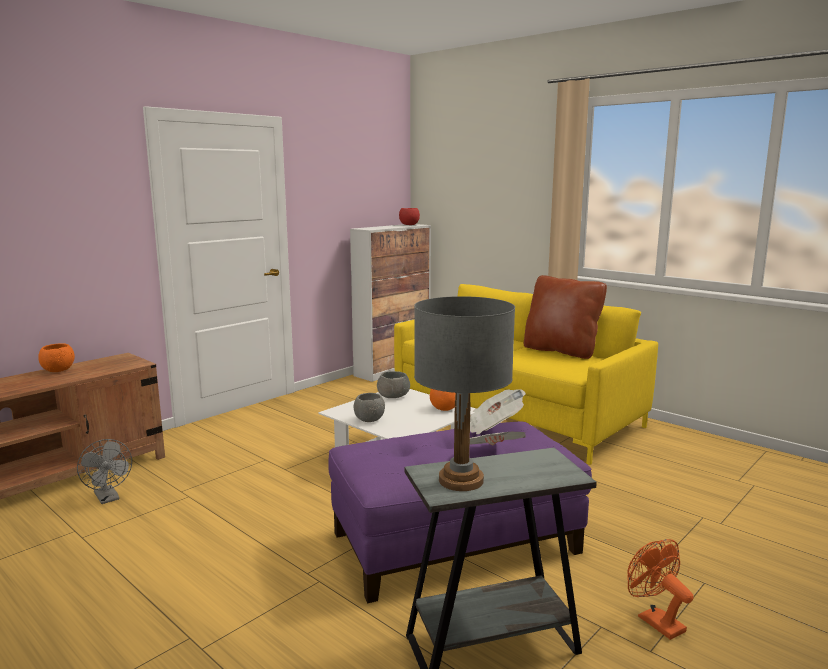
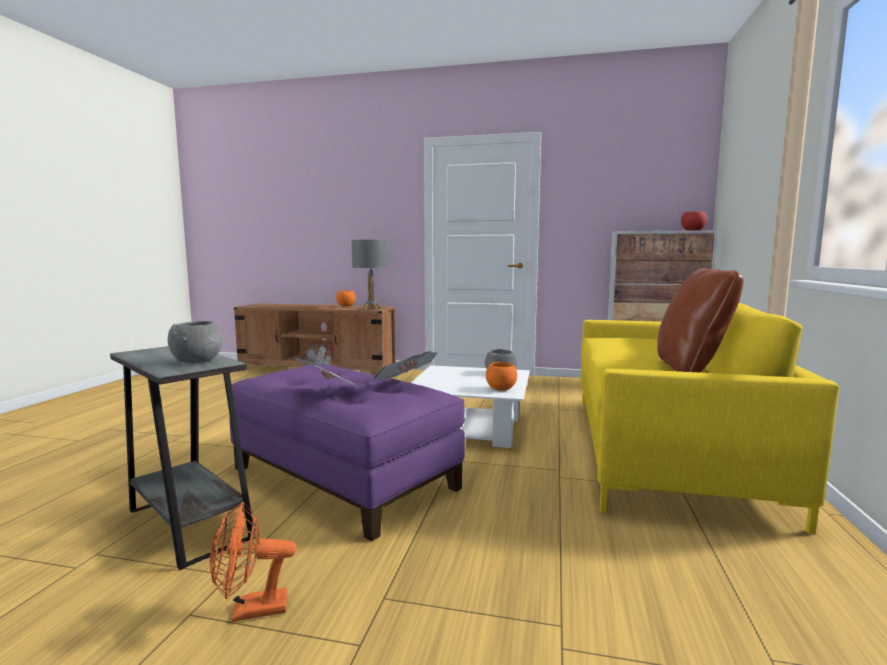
camera: 60 degrees right, 5 degrees down
(369, 420) = (435, 376): grey bowl -> grey bowl (197, 361)
(461, 480) = (157, 353): grey table lamp -> grey table lamp (371, 308)
(655, 620) = (250, 610): orange fan -> orange fan turned 135 degrees counterclockwise

